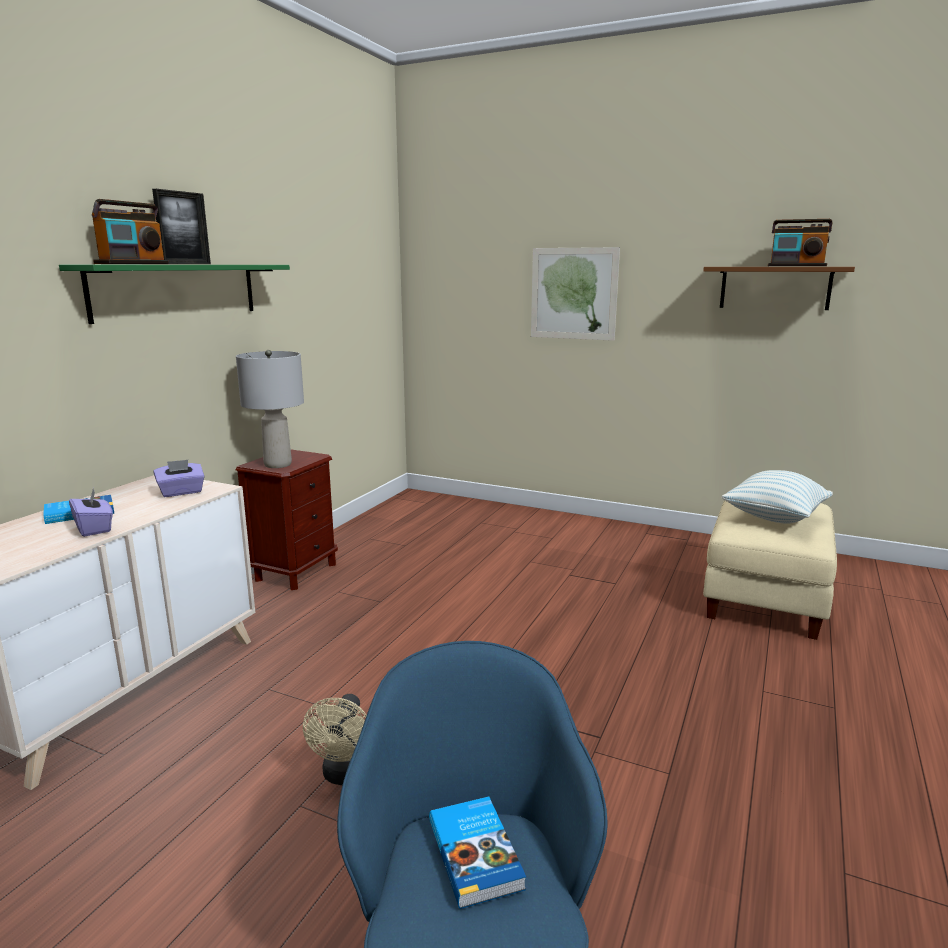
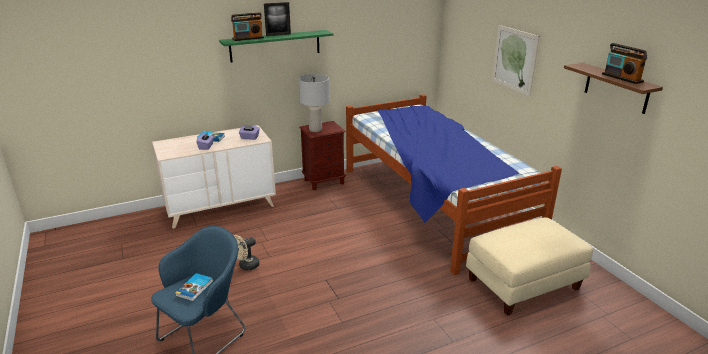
camera: 40 degrees right, 10 degrees up
(509, 547) = (432, 204): none -> bed
(774, 518) = (523, 239): pillow -> none

